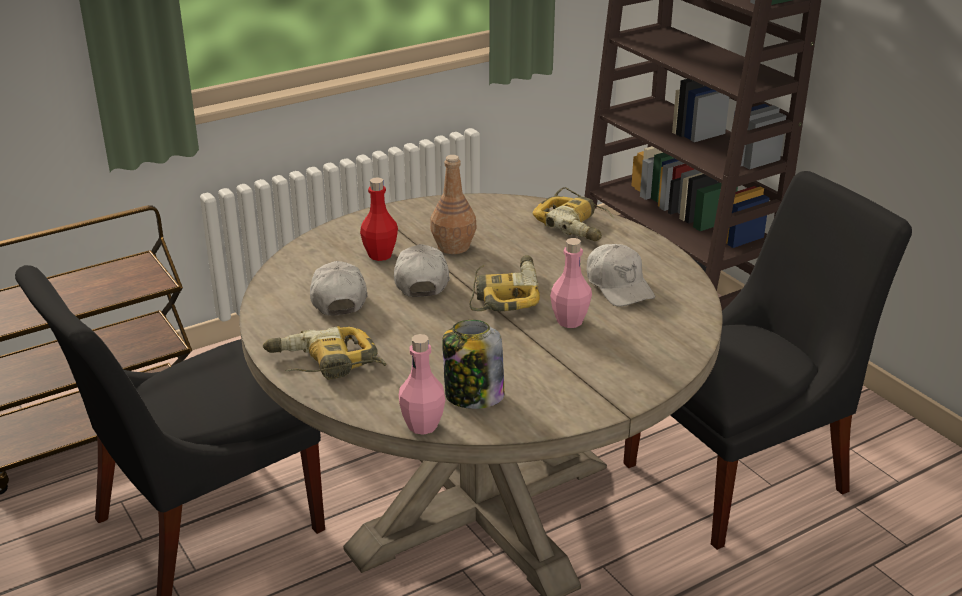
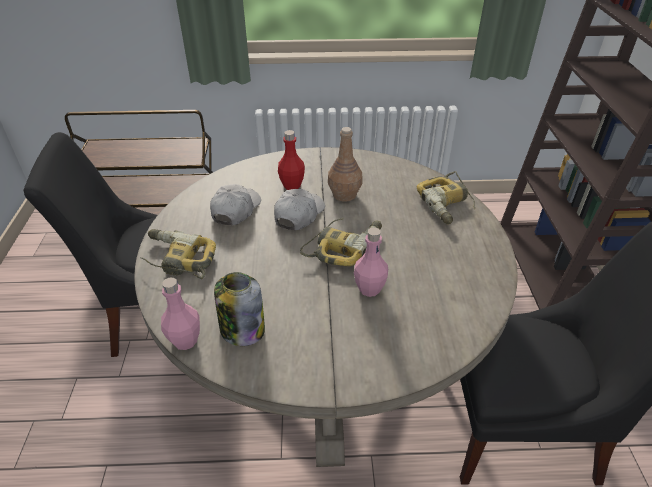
camera: 30 degrees right, 10 degrees up
(618, 286) = (434, 270): white cap -> none

